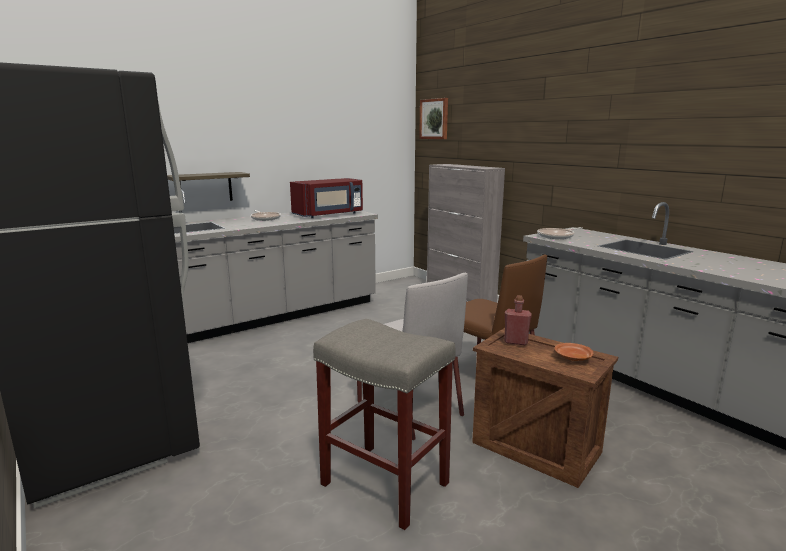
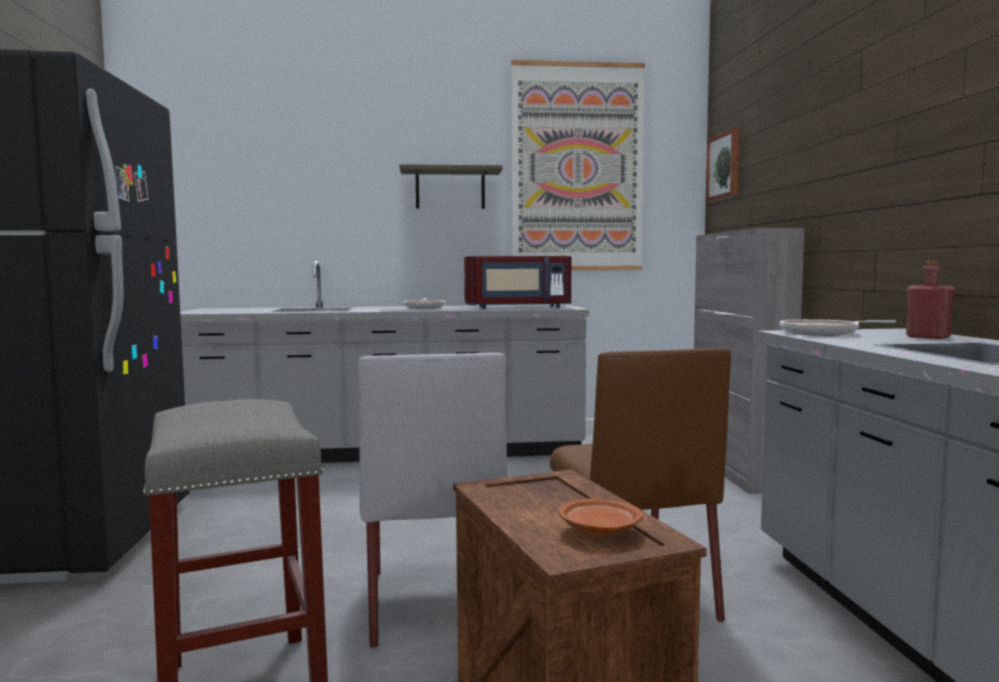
camera: 30 degrees right, 10 degrees down
(205, 188) = (360, 264): shelf -> shelf (450, 189)
(346, 115) = (577, 168): none -> picture
(516, 342) = (542, 489): red bottle -> red bottle (927, 337)

